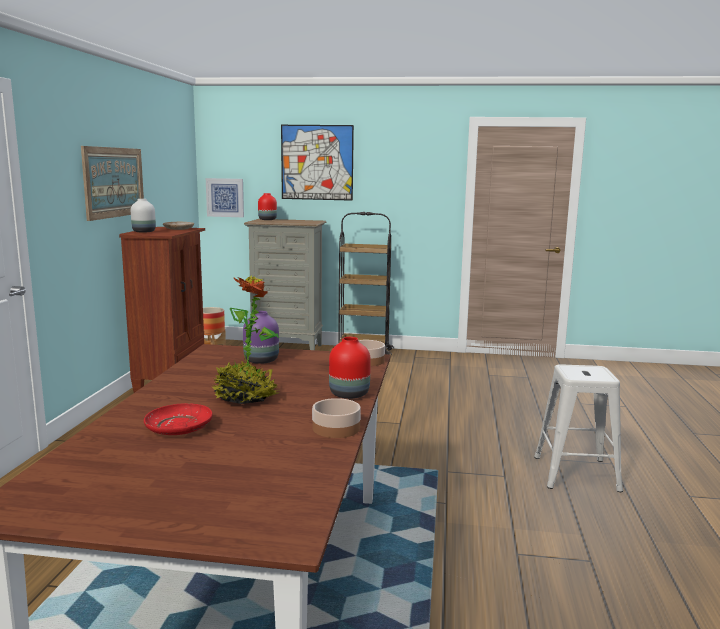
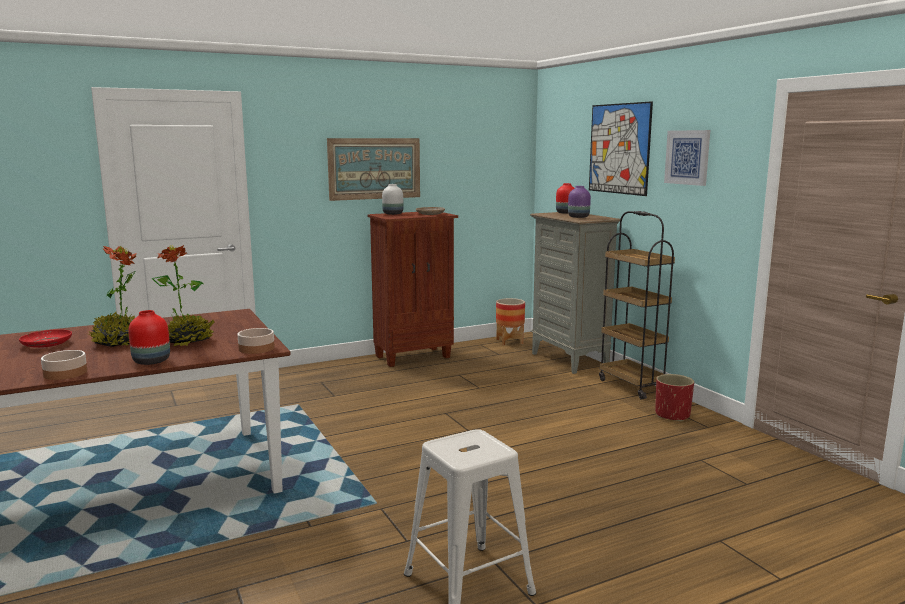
camera: 55 degrees right, 0 degrees up
(225, 197) = (550, 186): picture -> picture (687, 157)
(262, 360) = (220, 327): purple vase -> purple vase (579, 217)
(296, 376) = (187, 342): none -> potted plant
(422, 359) = (672, 415): none -> red planter

